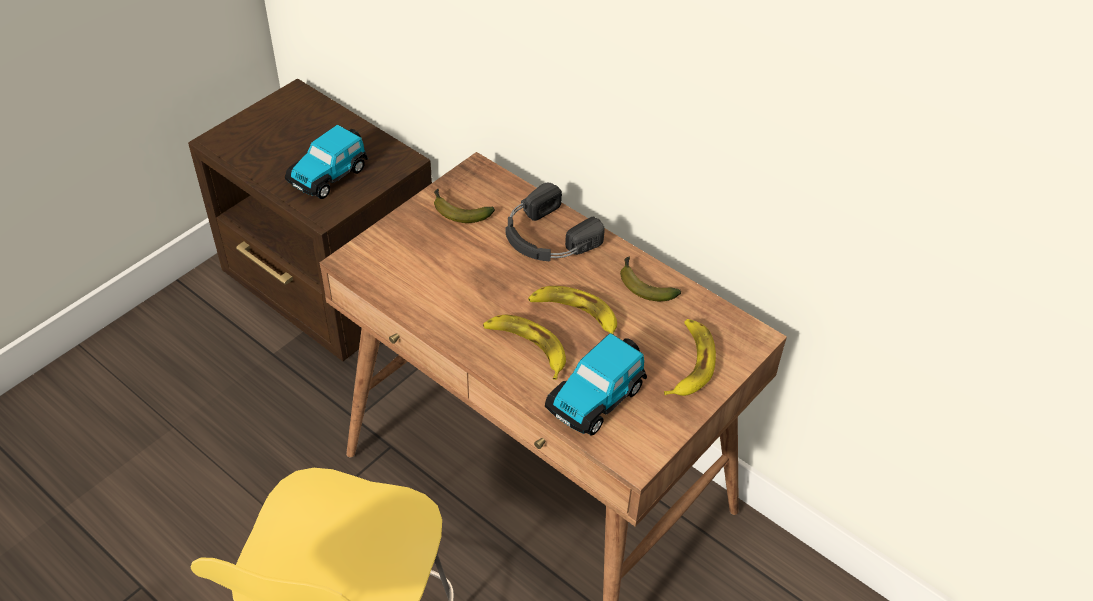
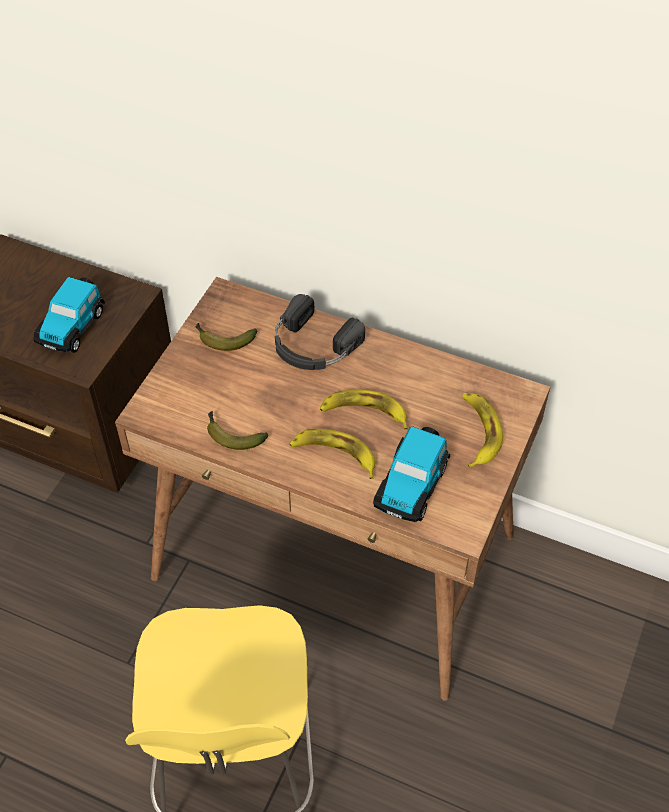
camera: 15 degrees left, 5 degrees up
(643, 285) = (413, 370): banana -> banana (232, 435)

